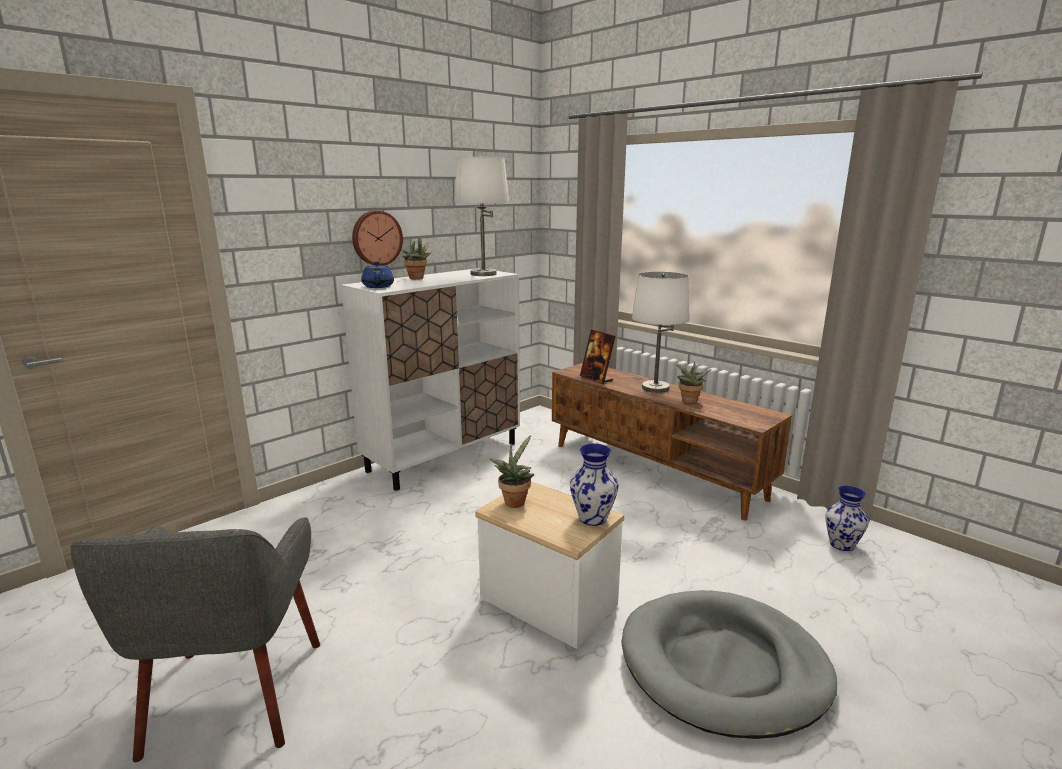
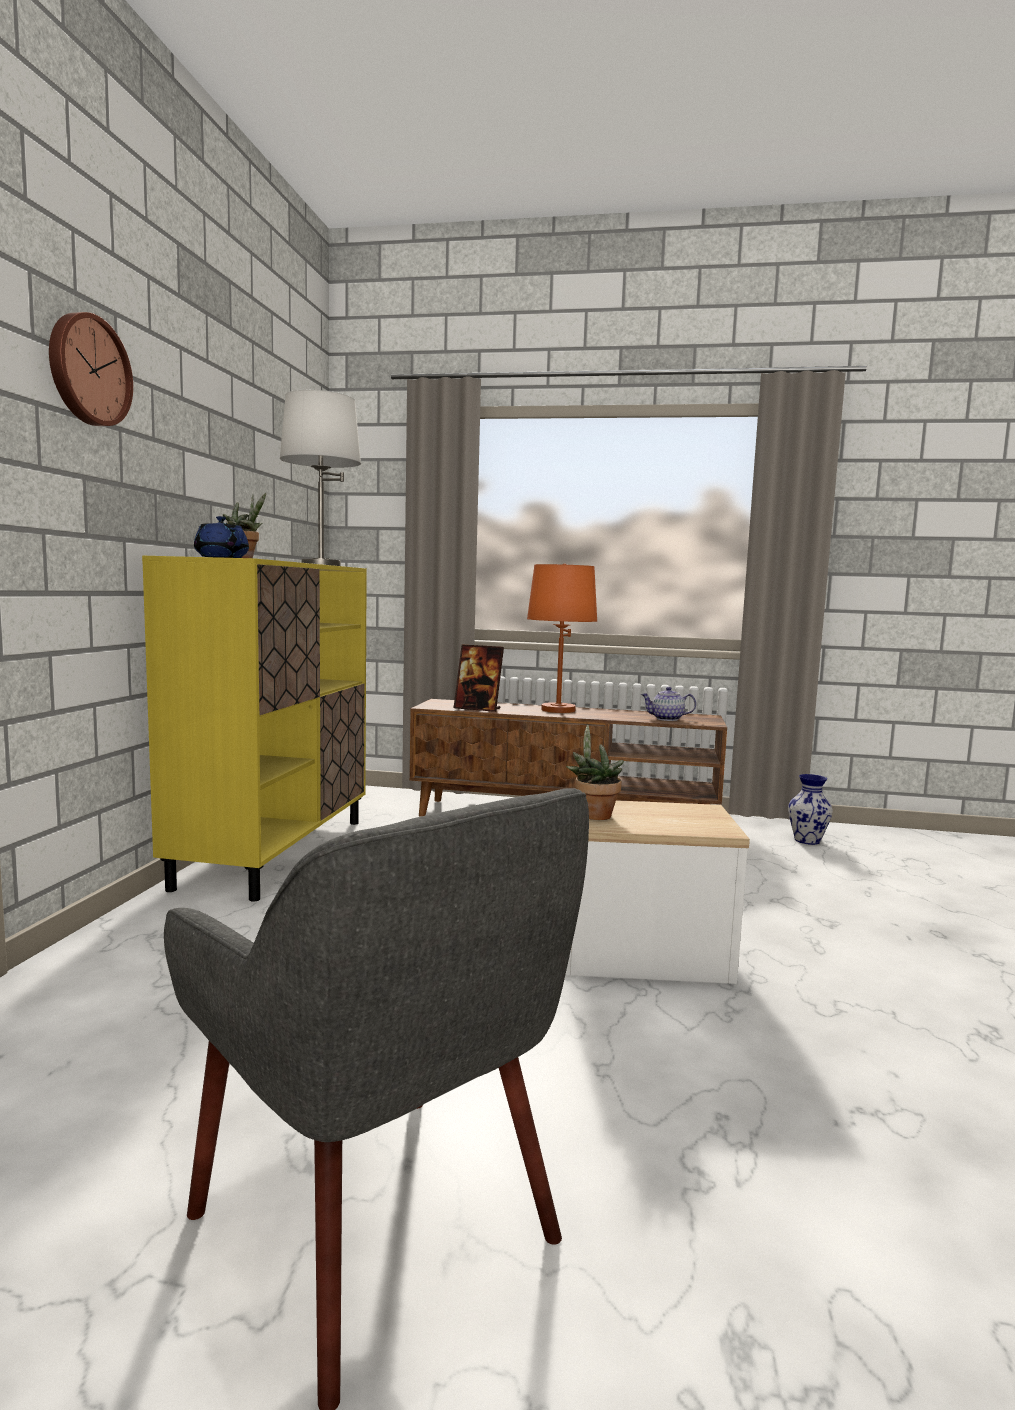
camera: 35 degrees left, 10 degrees down
(376, 238) = (177, 492): wall clock -> wall clock (87, 370)
(444, 456) = (275, 852): white cabinet -> yellow cabinet
(593, 518) = (701, 812): vase -> none
(655, 388) = (558, 710): white table lamp -> orange table lamp
(689, 401) = (614, 715): potted plant -> none
(723, 666) = (869, 952): grey dog bed -> none
(726, 413) = (667, 719): none -> teapot

